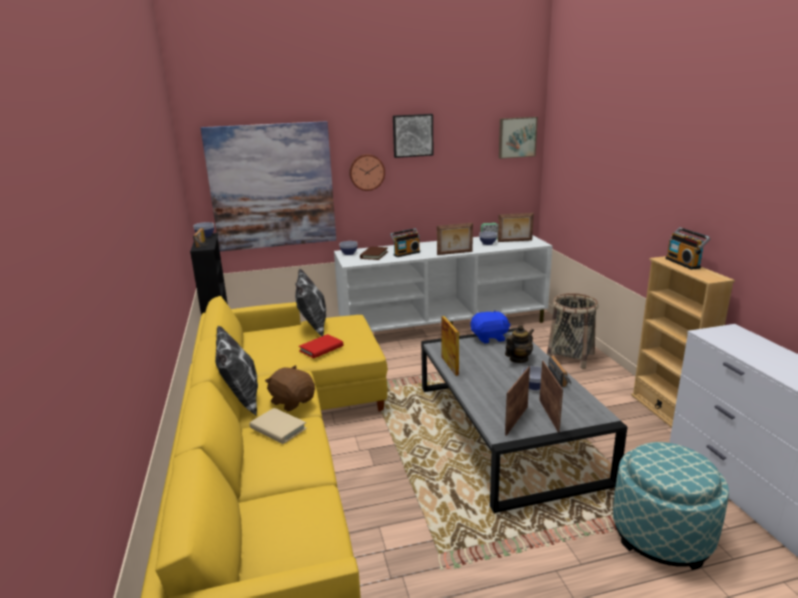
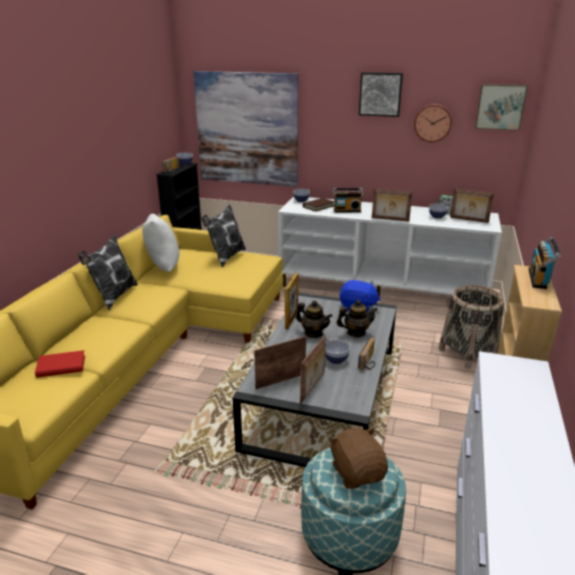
camera: 30 degrees right, 5 degrees up
(256, 356) = (162, 268): none -> white pillow
(278, 428) = (108, 323): beige book -> none
(292, 401) = (142, 308): brown plush toy -> brown plush toy (357, 472)
(321, 348) = (209, 275): red book -> red book (61, 366)
(366, 172) = (331, 126): wall clock -> wall clock (433, 123)
(485, 371) = (313, 333): none -> teapot

